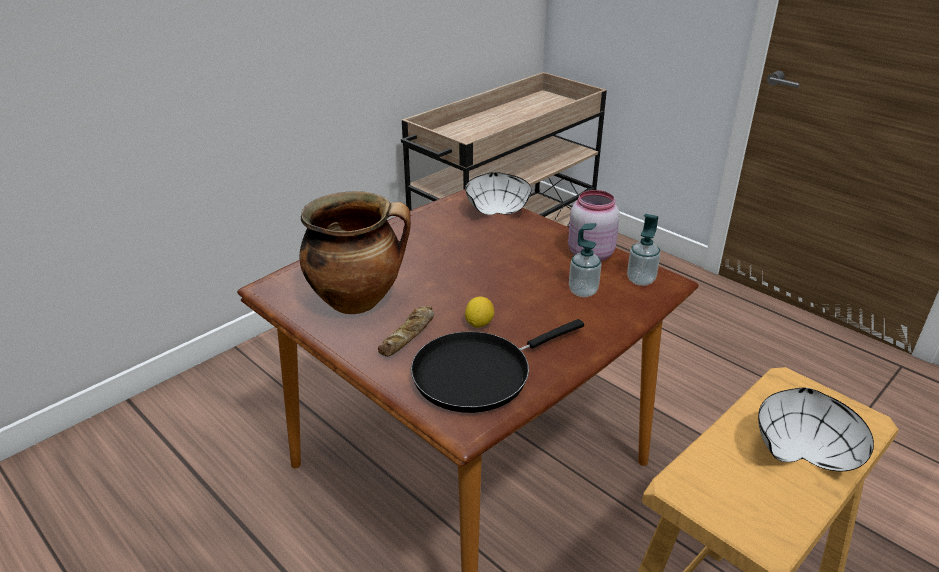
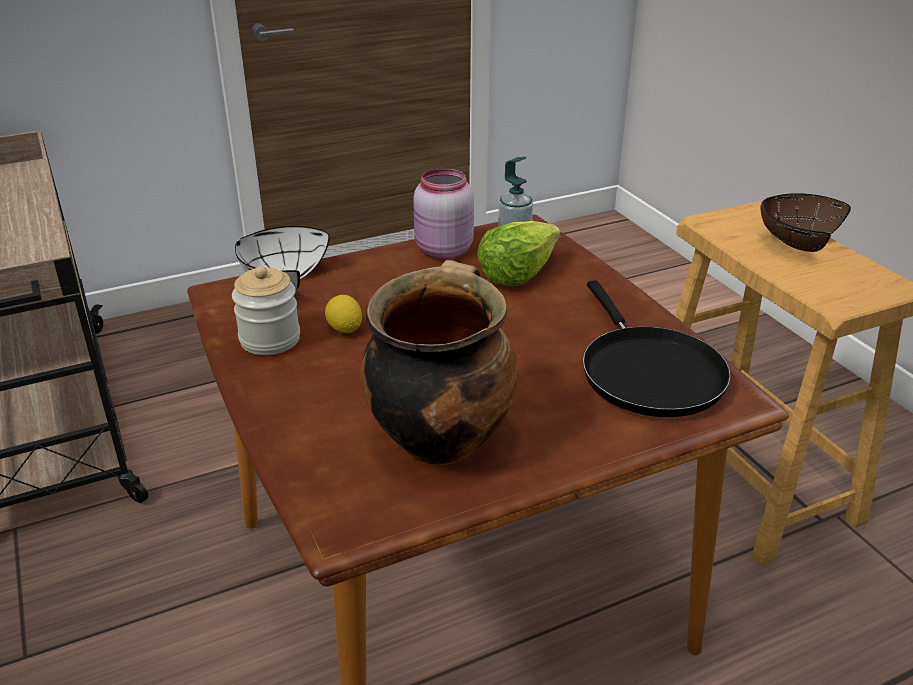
camera: 70 degrees left, 0 degrees up
(408, 335) = (549, 408): bread -> none
(430, 223) = (270, 339): none -> jar
(479, 323) = (547, 351): lemon -> lemon (345, 329)
(583, 291) = (517, 273): soap dispenser -> lettuce
(800, 450) = (793, 244): white bowl -> brown bowl

